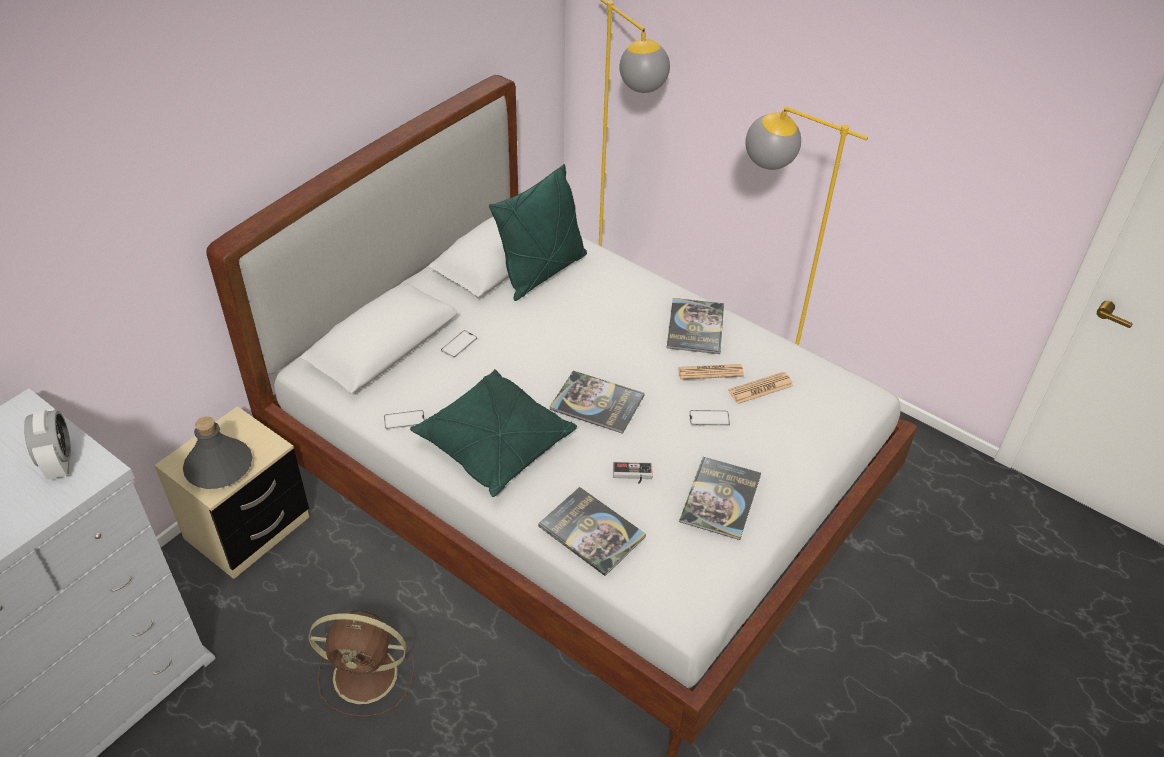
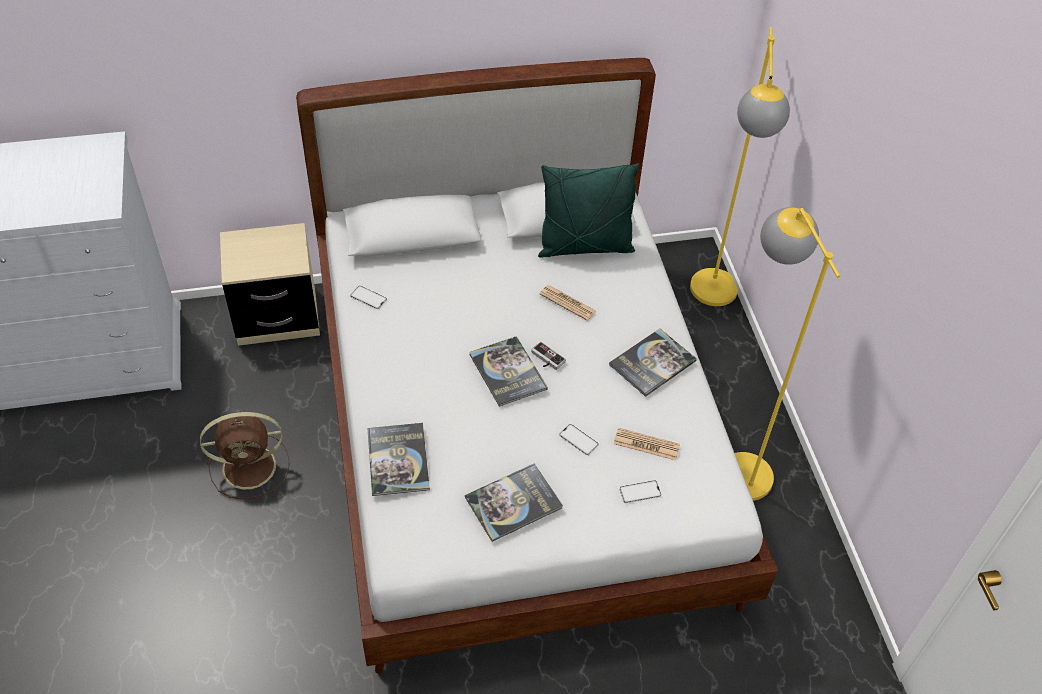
camera: 40 degrees right, 5 degrees up
(59, 462) = (91, 189): alarm clock -> none
(219, 468) = (252, 258): grey bottle -> none
(368, 675) = (252, 466): brown fan -> brown fan turned 60 degrees counterclockwise
(459, 344) = (463, 266): phone -> phone (640, 492)
(494, 444) = (406, 354): green pillow -> none
(632, 475) = (470, 441): game controller -> game controller (546, 359)
(710, 372) = (621, 405): newspaper -> newspaper (567, 303)

